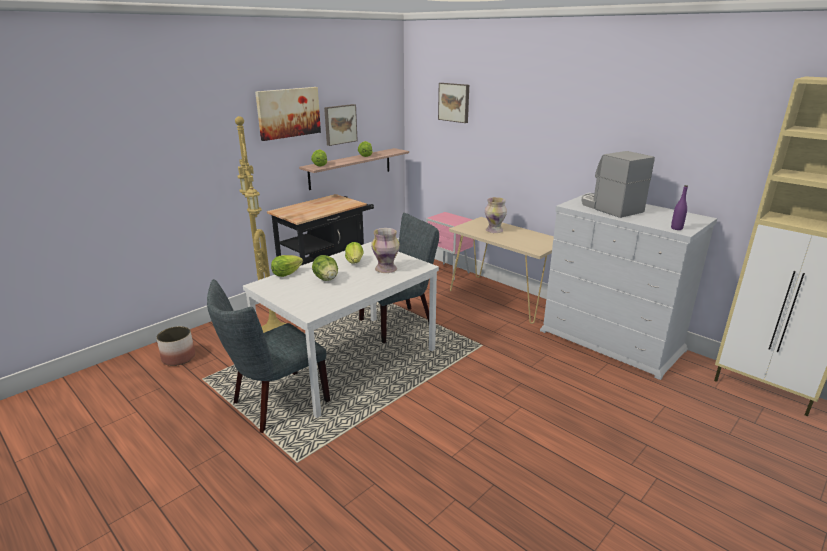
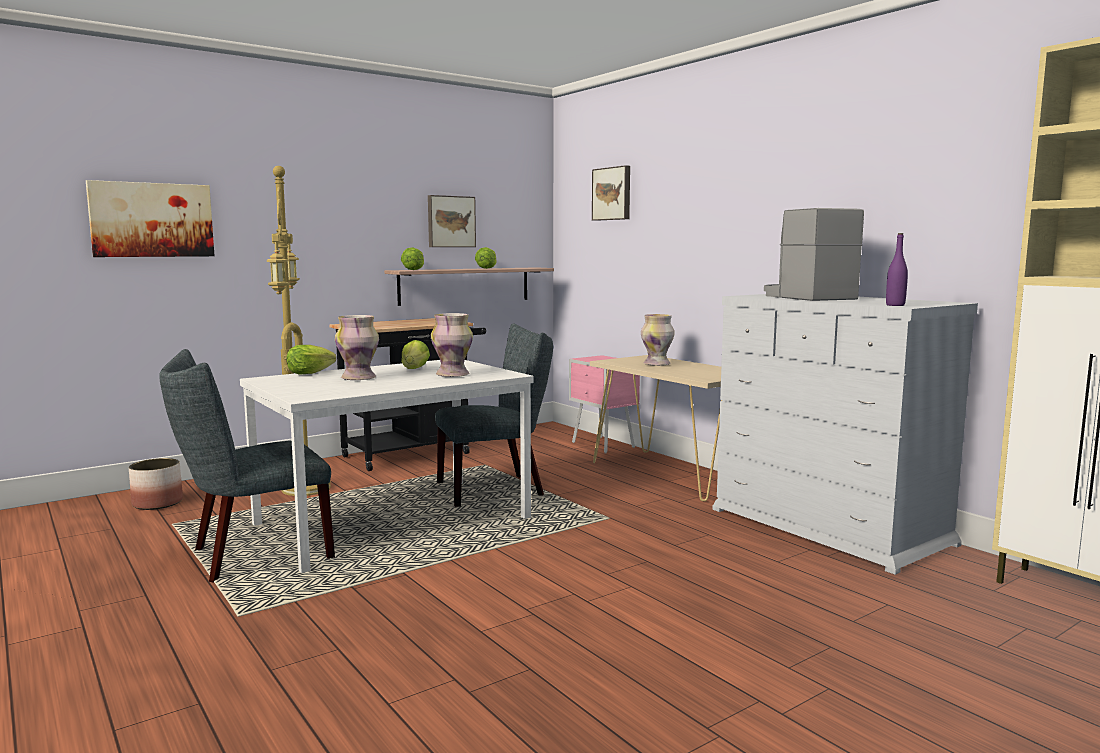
camera: 10 degrees right, 15 degrees down
(288, 113) = (373, 195): picture -> picture (152, 220)
(326, 279) = (359, 378): lettuce -> vase

